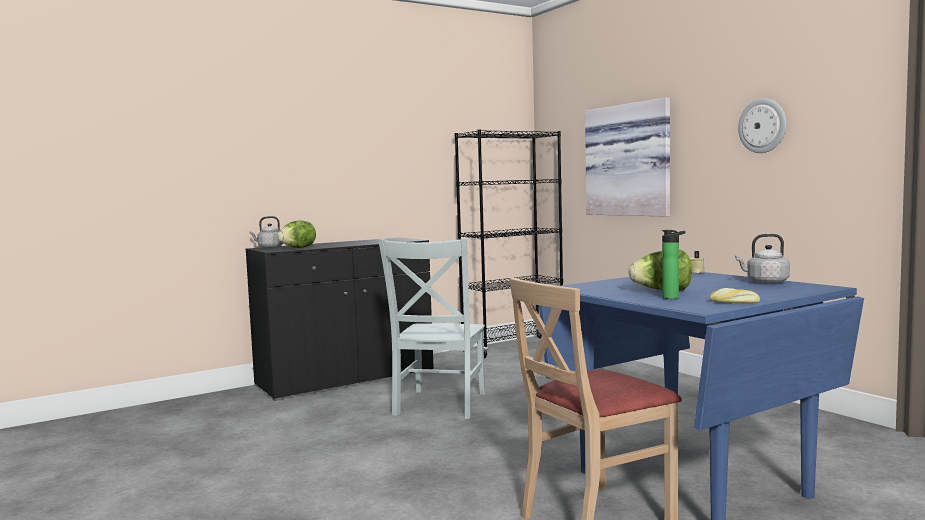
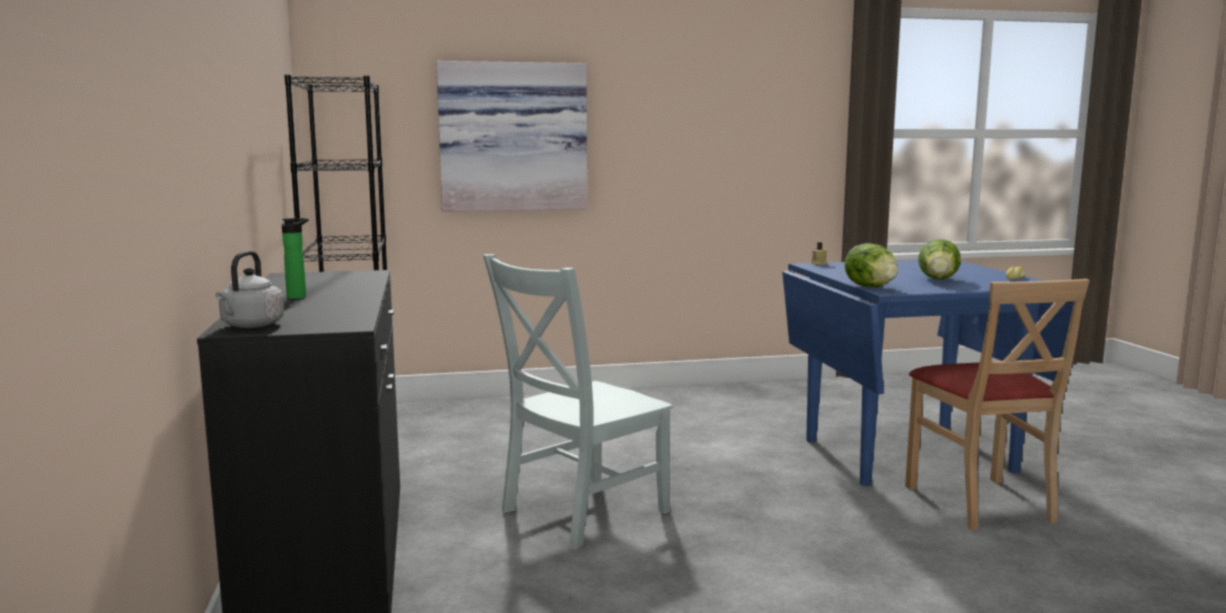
camera: 70 degrees left, 5 degrees up
(298, 248) = (334, 314): lettuce -> lettuce (870, 287)
(439, 405) = (579, 513): grey chair -> grey chair turned 105 degrees clockwise
(673, 298) = (981, 282): bottle -> bottle (299, 297)
(762, 126) = (701, 110): wall clock -> none
(765, 282) = (905, 263): grey kettle -> none

